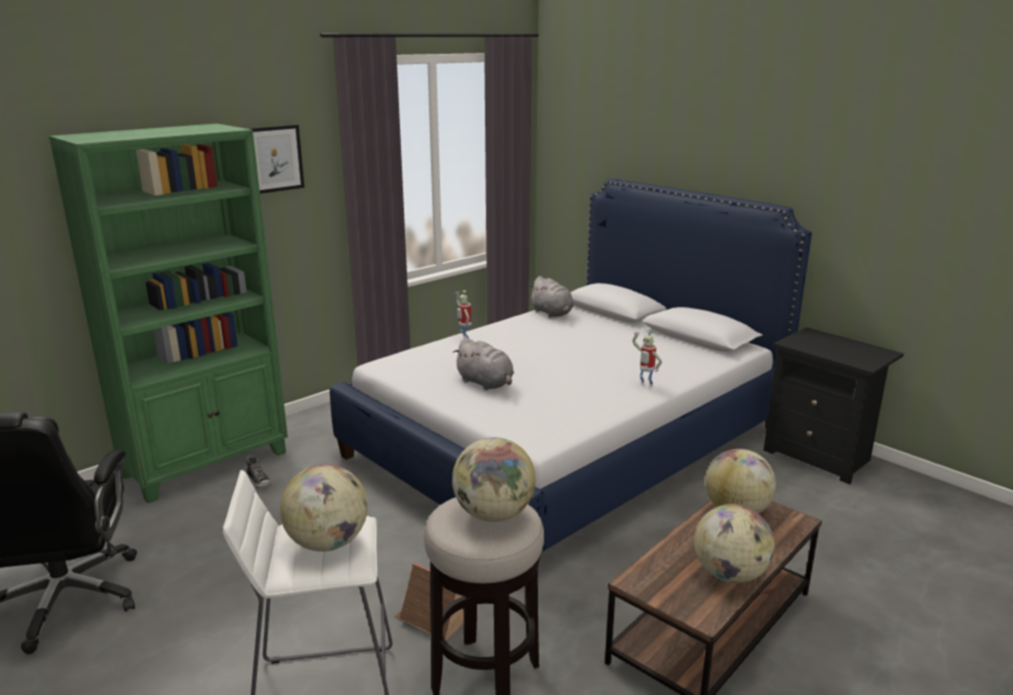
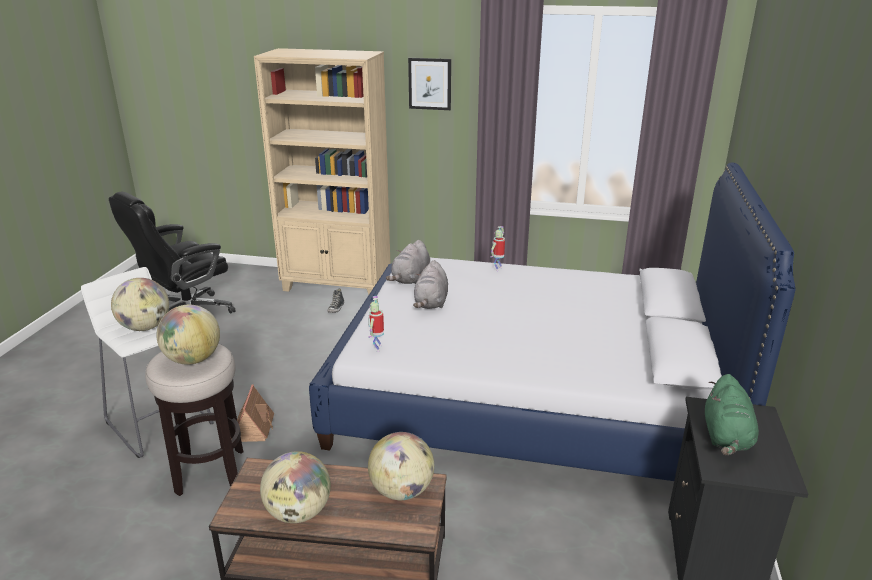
camera: 55 degrees right, 5 degrees up
(208, 463) = (337, 285): green bookcase -> beige bookcase
(552, 313) = (609, 281): grey plush toy -> grey plush toy (410, 279)
(645, 385) = (519, 365): toy robot -> toy robot (377, 348)
(831, 350) = (726, 437): none -> green plush toy

